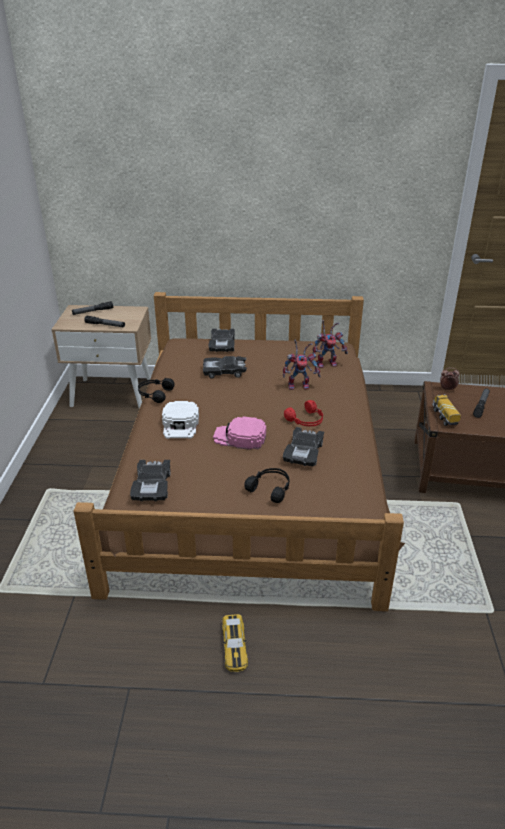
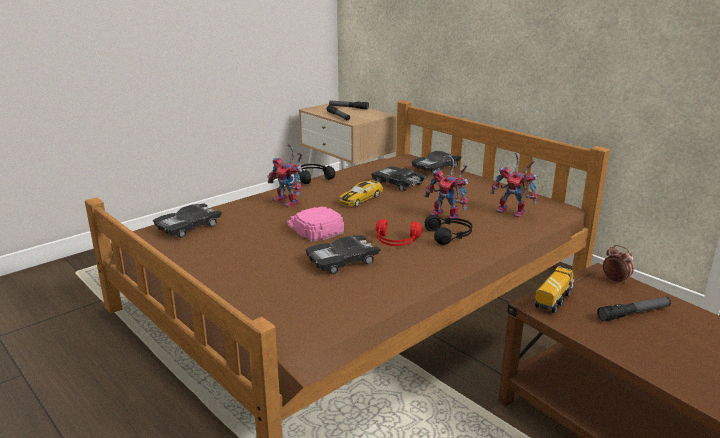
camera: 45 degrees right, 10 degrees down
(181, 424) = (289, 202): white cap -> toy robot
(234, 646) = (117, 401): toy car -> toy car (360, 199)
(270, 488) = (260, 270): black headphones -> black headphones (449, 235)

